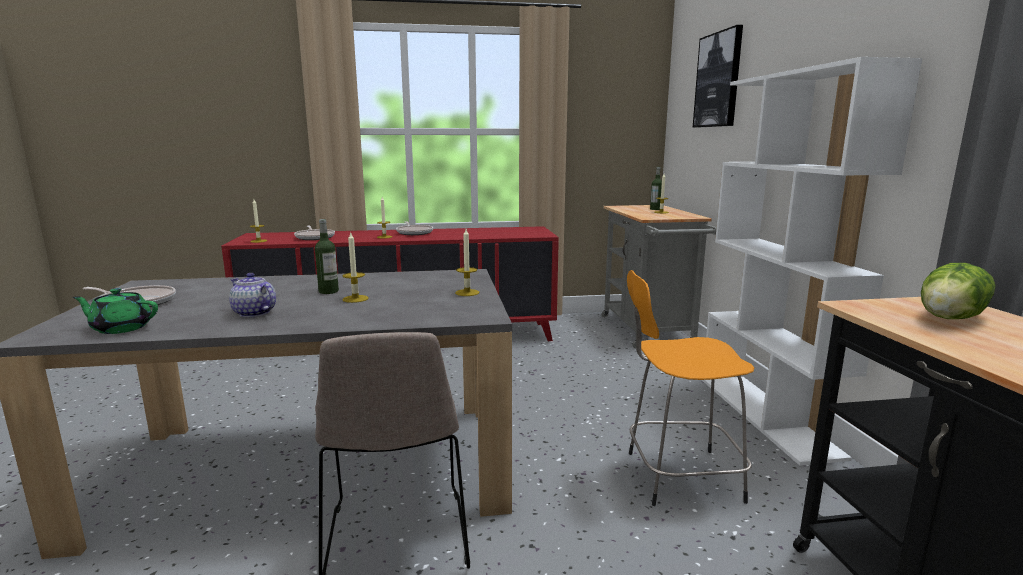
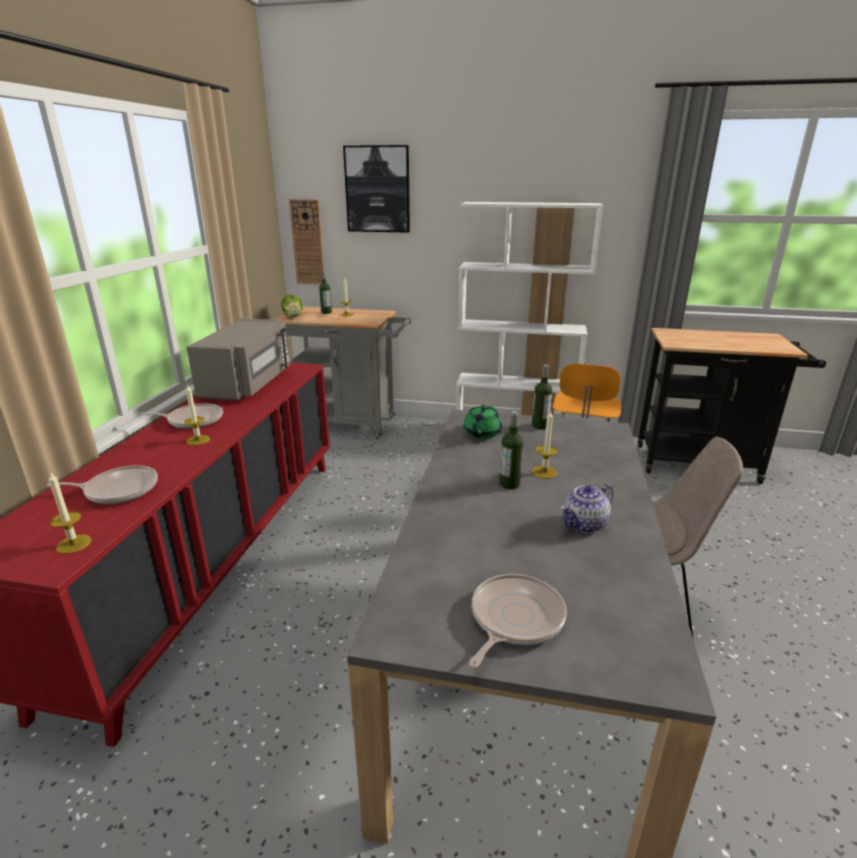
camera: 70 degrees left, 10 degrees up
(121, 328) = (633, 609): green teapot -> green teapot (481, 434)
(467, 292) = (540, 426): candle -> bottle
(490, 231) = (248, 384): none -> grey microwave
(675, 141) = (308, 242): none -> wall clock
(951, 318) = (693, 337): lettuce -> lettuce (293, 317)

